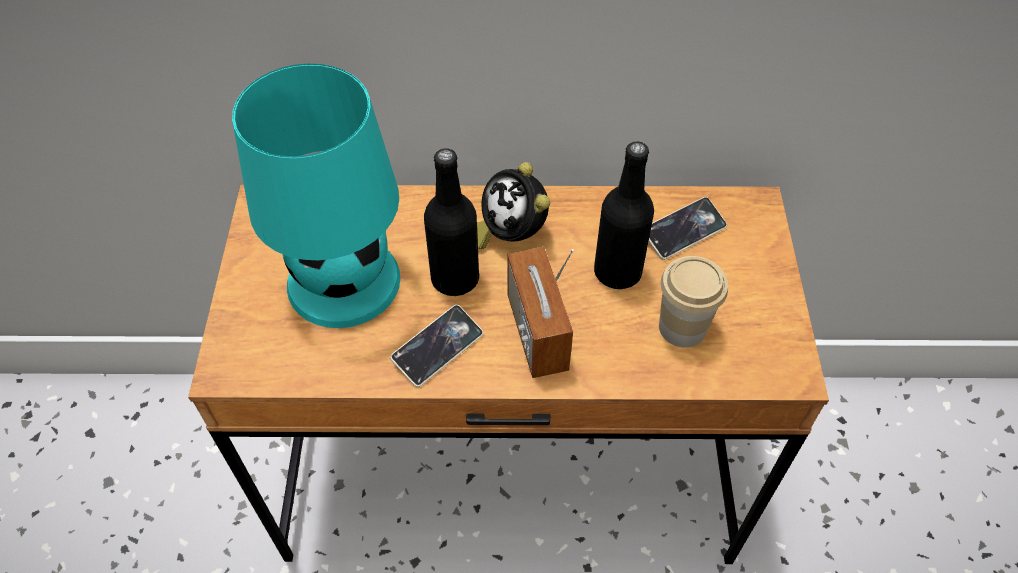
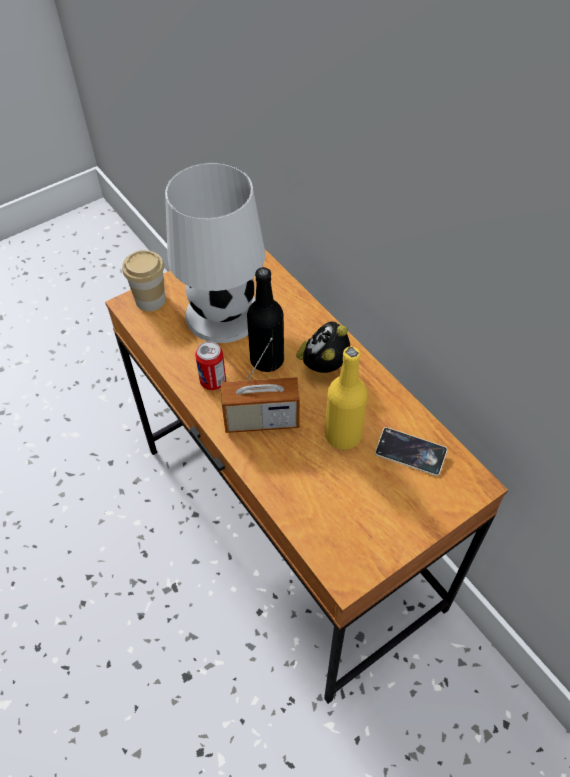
camera: 55 degrees right, 0 degrees up
(345, 280) = (224, 314): turquoise table lamp -> white table lamp
(438, 348) = (213, 381): phone -> can
(537, 333) = (261, 421): radio -> radio turned 135 degrees counterclockwise
(617, 272) = (343, 435): black bottle -> yellow bottle
(682, 327) = (329, 493): cup -> cup (150, 300)

